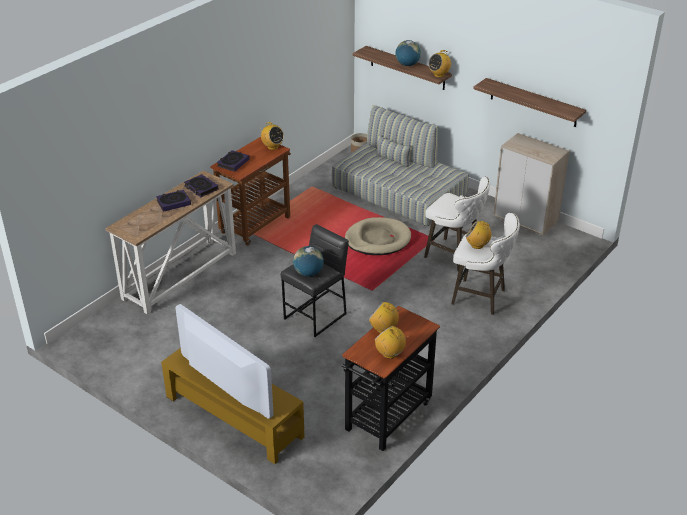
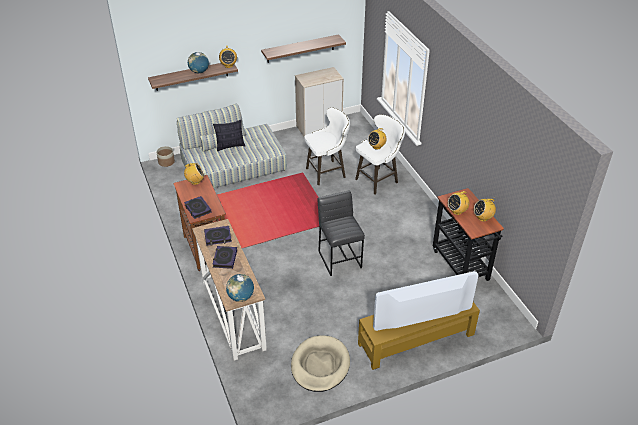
camera: 60 degrees left, 5 degrees up
(308, 273) = (347, 228): globe -> globe (241, 297)
(377, 239) = (280, 197): beige dog bed -> beige dog bed (320, 365)
(400, 166) = (230, 146): none -> pillow

